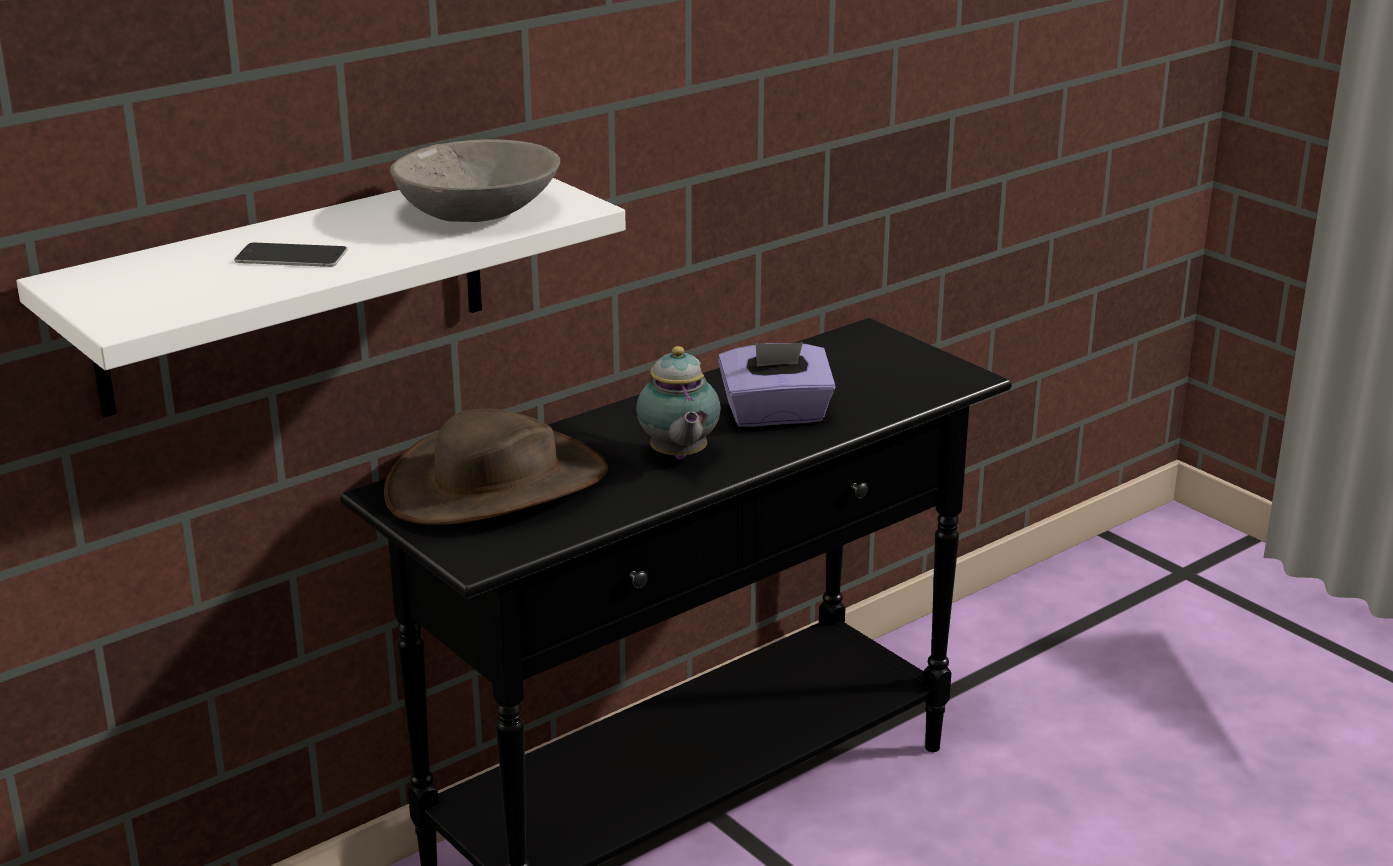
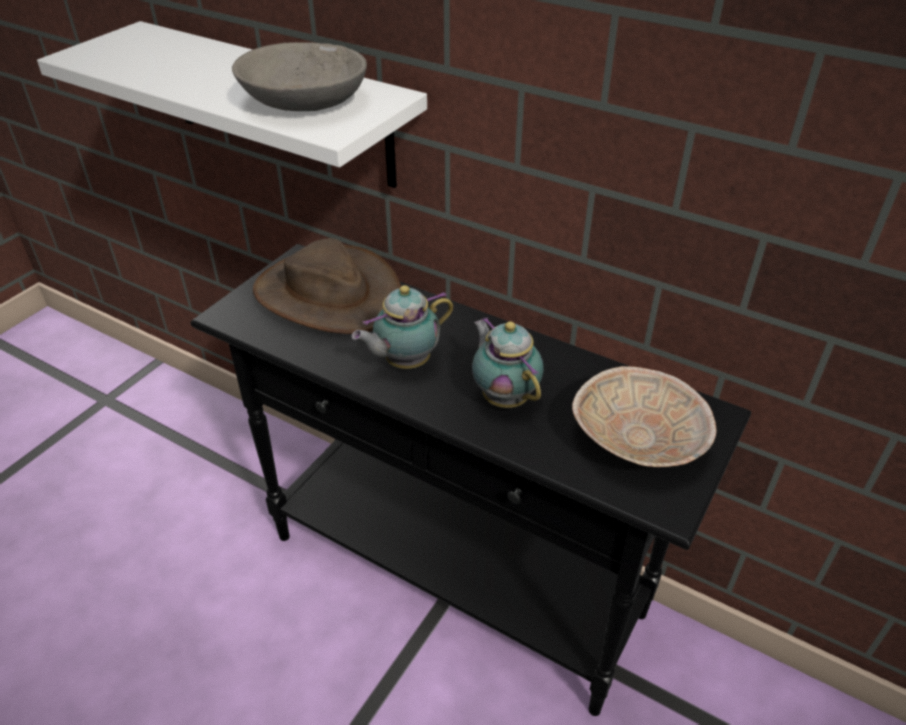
camera: 70 degrees right, 15 degrees up
(291, 256) = (191, 69): phone -> none
(776, 415) = (504, 396): purple tissue box -> teapot
(881, 369) = (639, 441): none -> beige bowl

